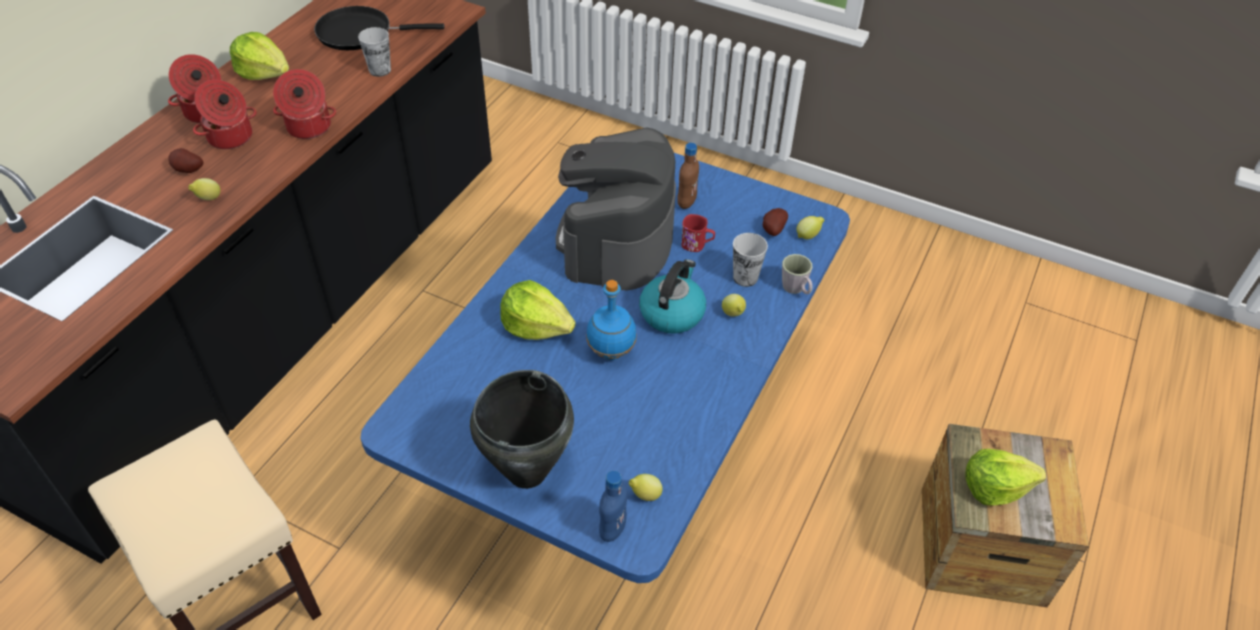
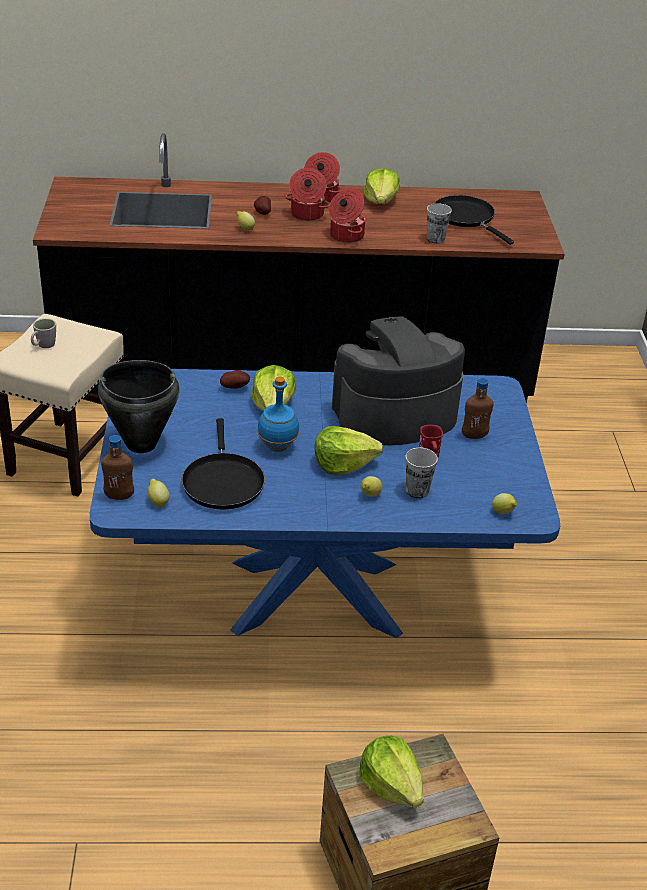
camera: 60 degrees right, 10 degrees down
(612, 529) = (119, 496): blue bottle -> brown bottle
(642, 422) = (222, 481): none -> black frying pan
(672, 312) = (343, 464): kettle -> lettuce
(772, 230) = (489, 490): potato -> potato (235, 387)
(796, 289) = (430, 522): grey mug -> grey mug (43, 345)

